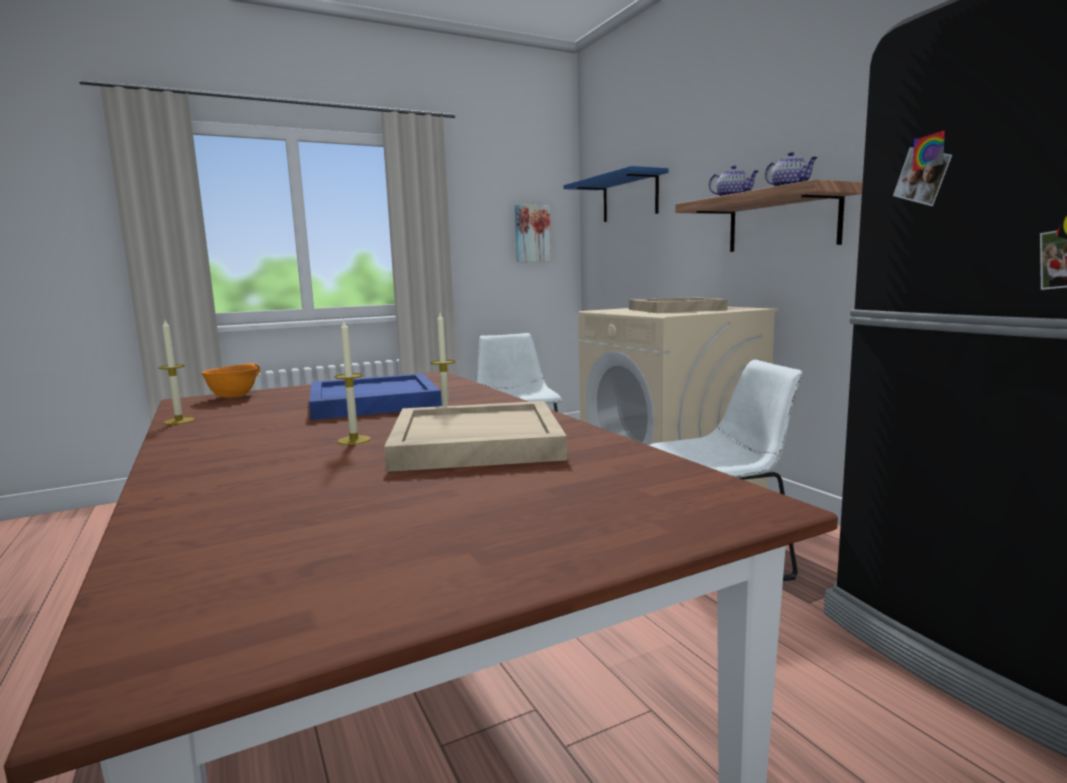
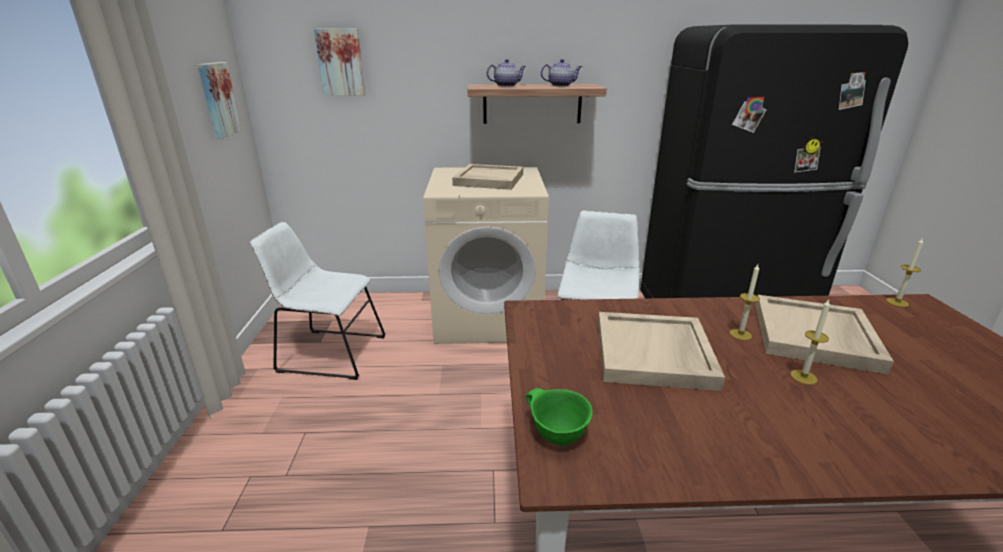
camera: 65 degrees left, 15 degrees up
(179, 421) = (696, 475): candle -> candle (897, 302)
(234, 396) = (557, 435): orange bowl -> green bowl
(372, 402) = (654, 354): blue tray -> beige tray
(630, 198) = (341, 62): blue shelf -> picture

